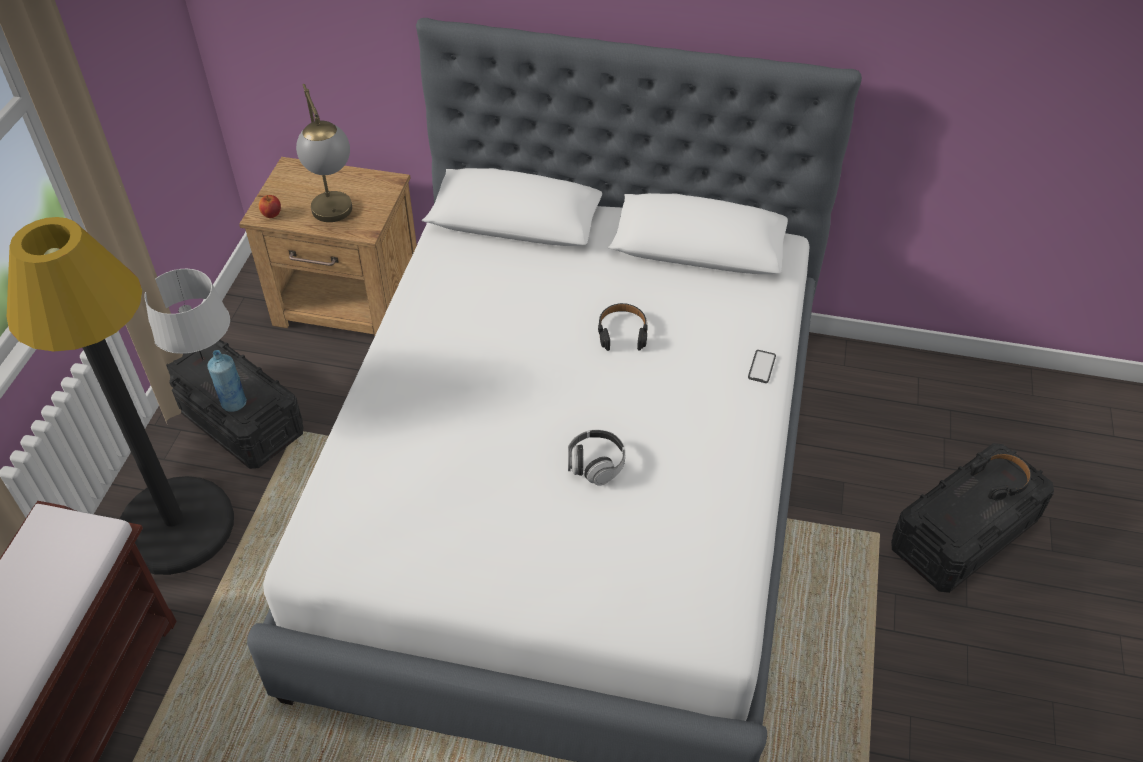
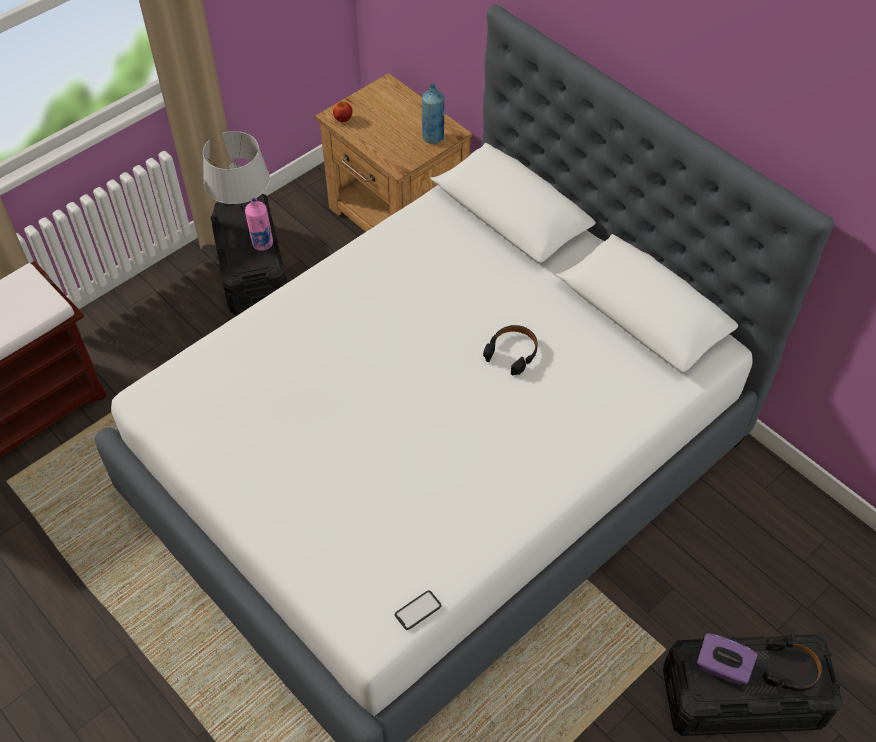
camera: 35 degrees right, 5 degrees up
(176, 526) = (155, 328): black floor lamp -> none
(234, 403) = (238, 256): blue bottle -> blue bottle (433, 137)
(250, 380) = (262, 244): none -> pink bottle
(336, 218) = (386, 144): table lamp -> none
(595, 464) = (397, 448): headphones -> none
(761, 367) = (600, 444): phone -> phone (418, 610)
(954, 509) = (722, 667): none -> purple tissue box

